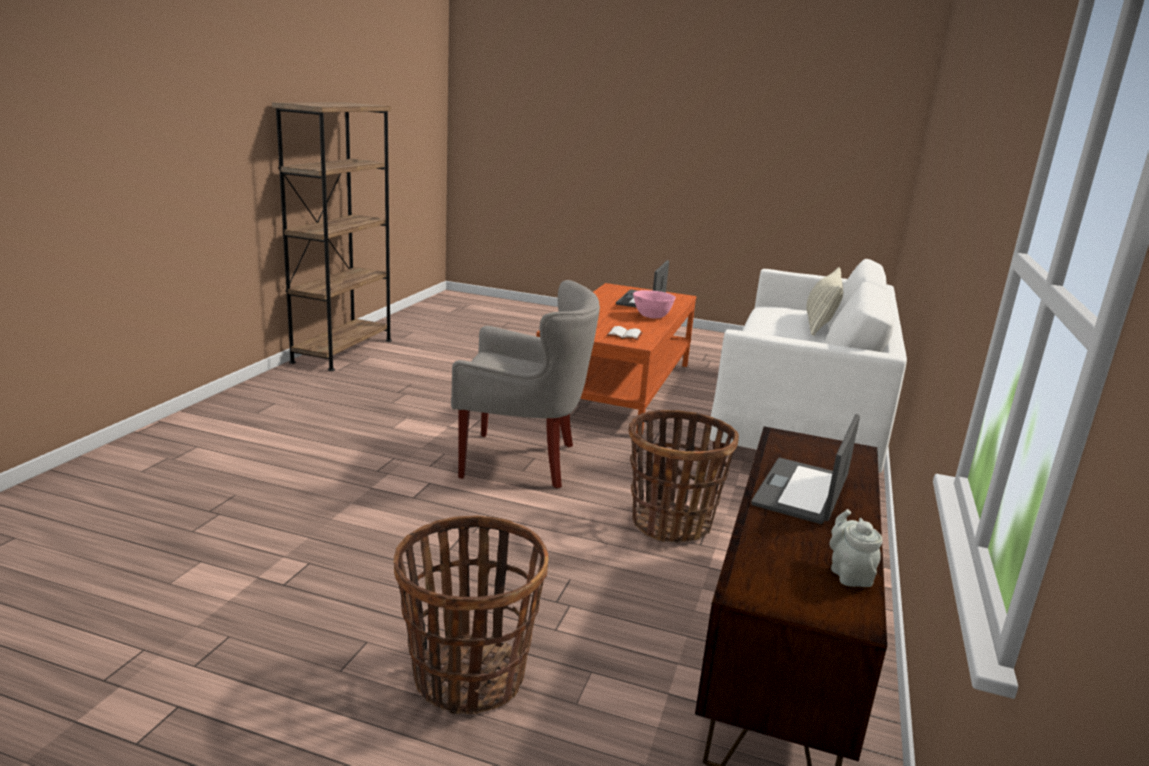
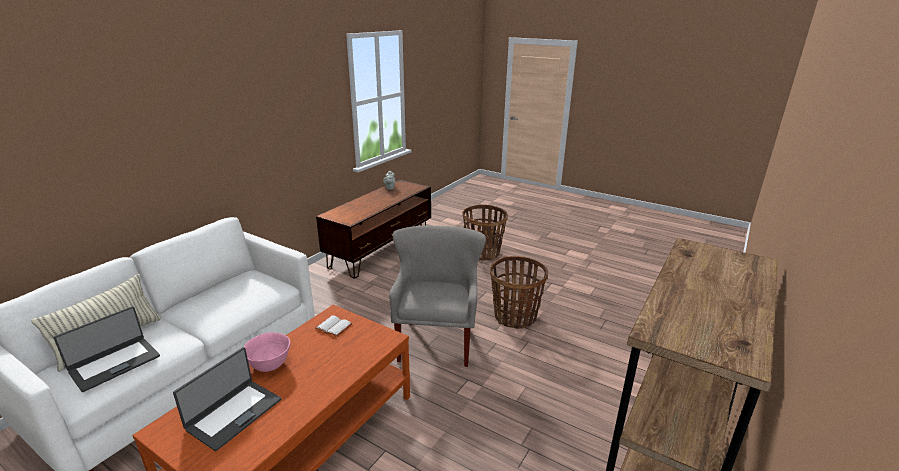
camera: 165 degrees left, 5 degrees up
(522, 462) = (437, 342): grey armchair -> grey armchair turned 75 degrees clockwise
(671, 524) = (377, 294): basket -> basket (515, 317)
(802, 492) = (373, 204): laptop -> laptop (114, 363)

